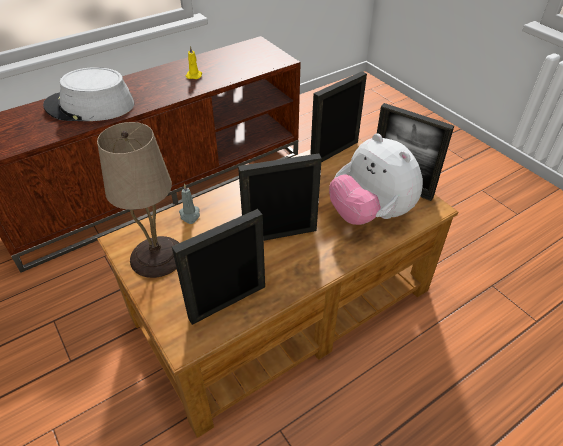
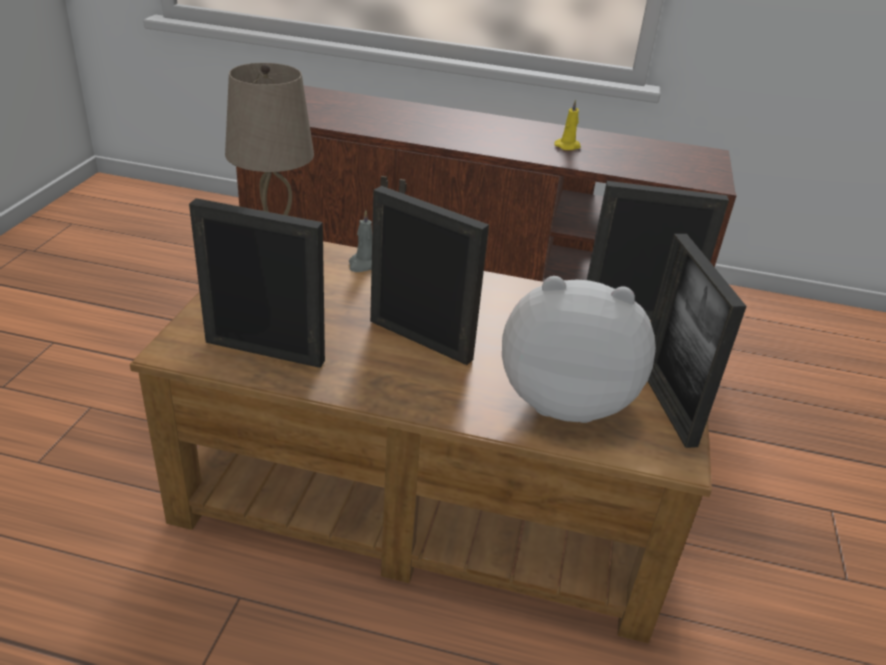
camera: 45 degrees right, 10 degrees down
(90, 106) = (414, 121): grey hat -> none
(370, 214) = (565, 398): plush toy -> plush toy turned 90 degrees clockwise

